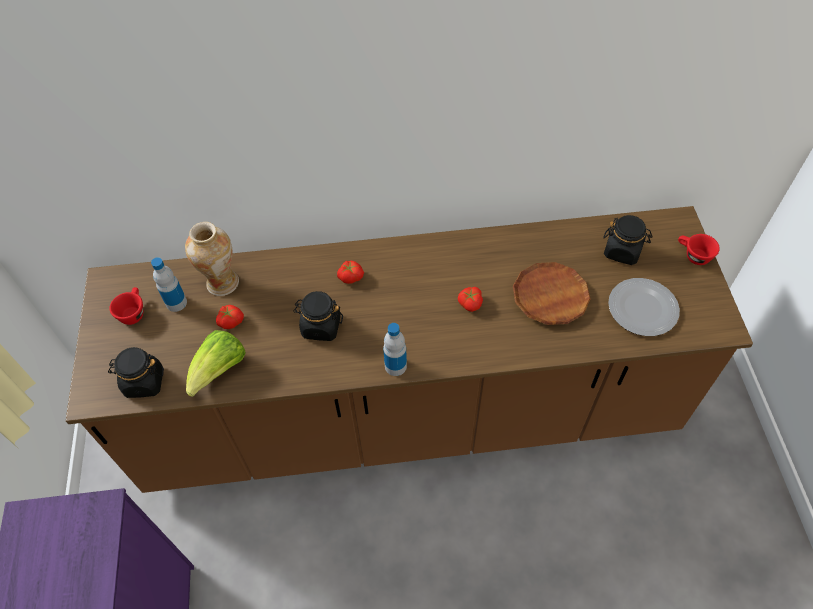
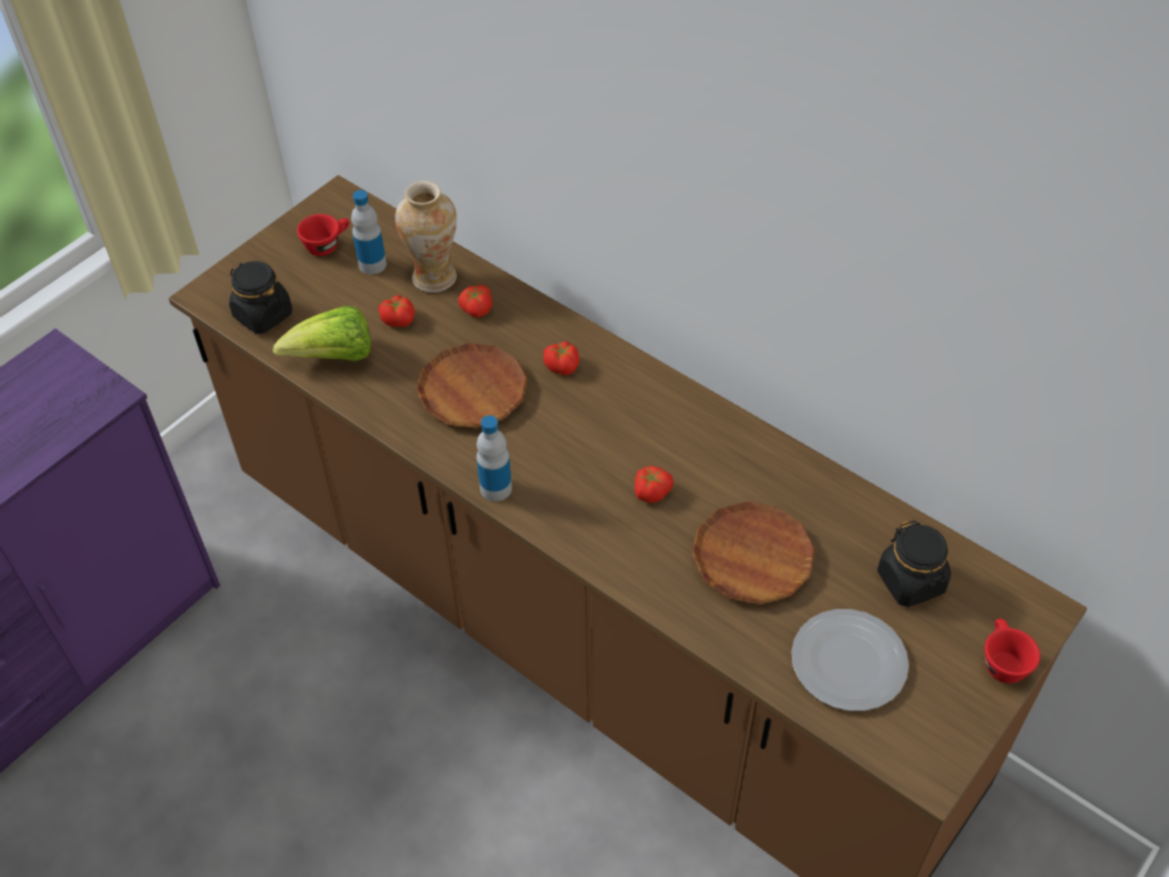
camera: 45 degrees right, 5 degrees down
(268, 282) = (476, 309): none -> tomato
(321, 326) = (472, 391): black jar -> brown plate

